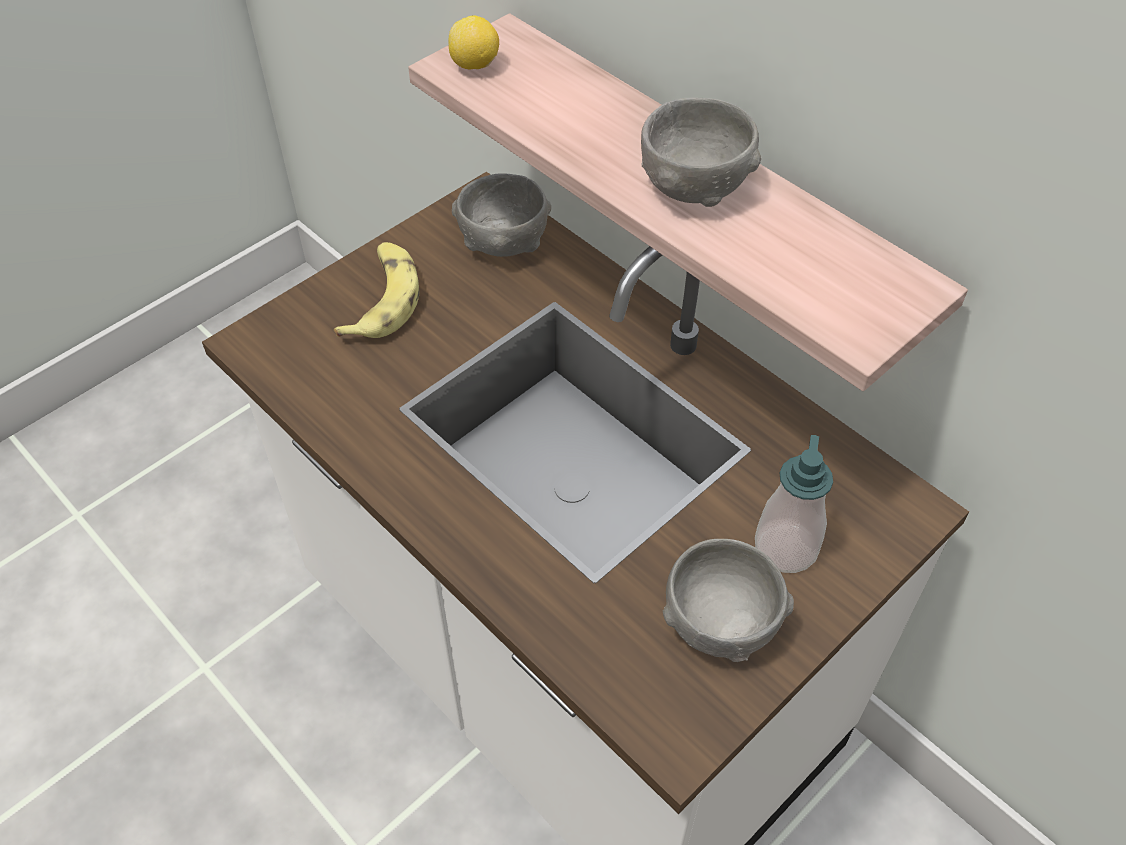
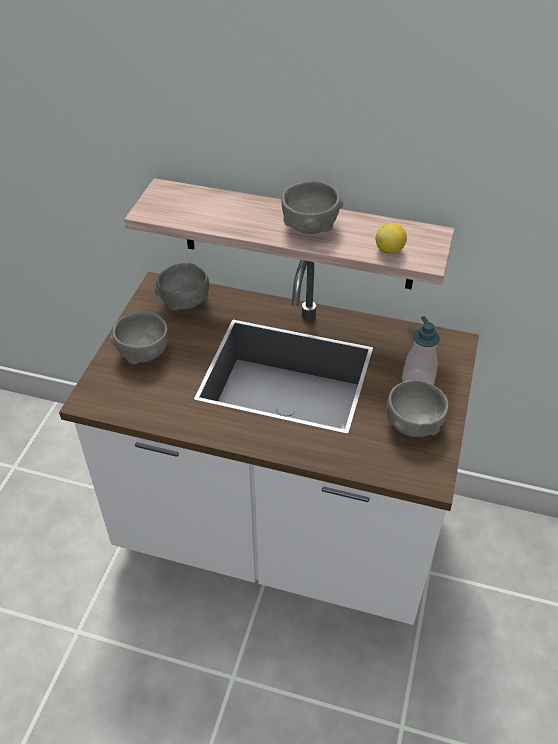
camera: 30 degrees left, 5 degrees down
(382, 300) = (143, 352): banana -> grey bowl
(475, 65) = (159, 207): lemon -> lemon (389, 250)

